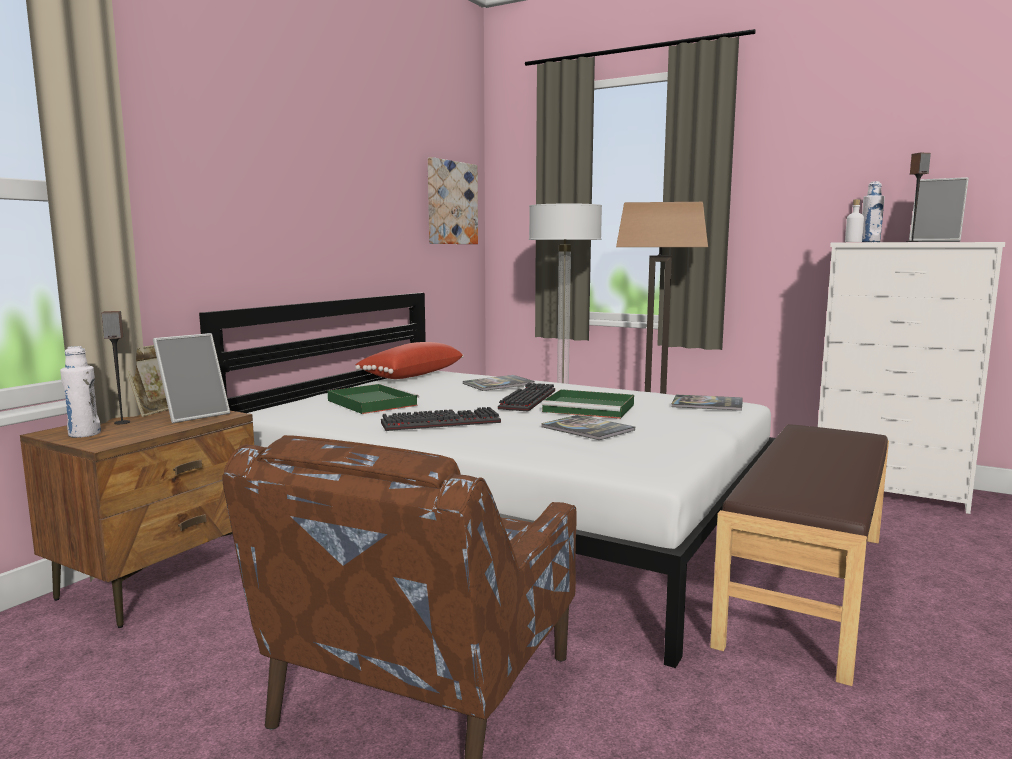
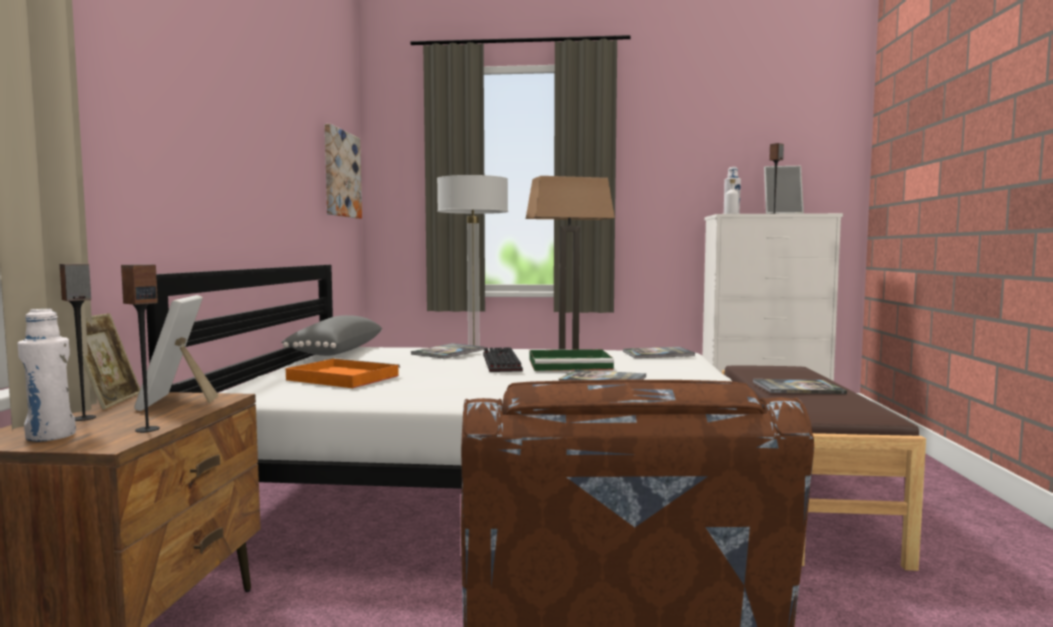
camera: 25 degrees left, 5 degrees down
(139, 436) = (147, 429): none -> speaker
(194, 415) = (178, 401): picture frame -> picture frame turned 150 degrees clockwise
(370, 402) = (341, 378): green tray -> orange tray
(411, 375) = (335, 352): red pillow -> grey pillow
(442, 422) = (457, 387): keyboard -> none
(809, 461) = (797, 388): none -> book

